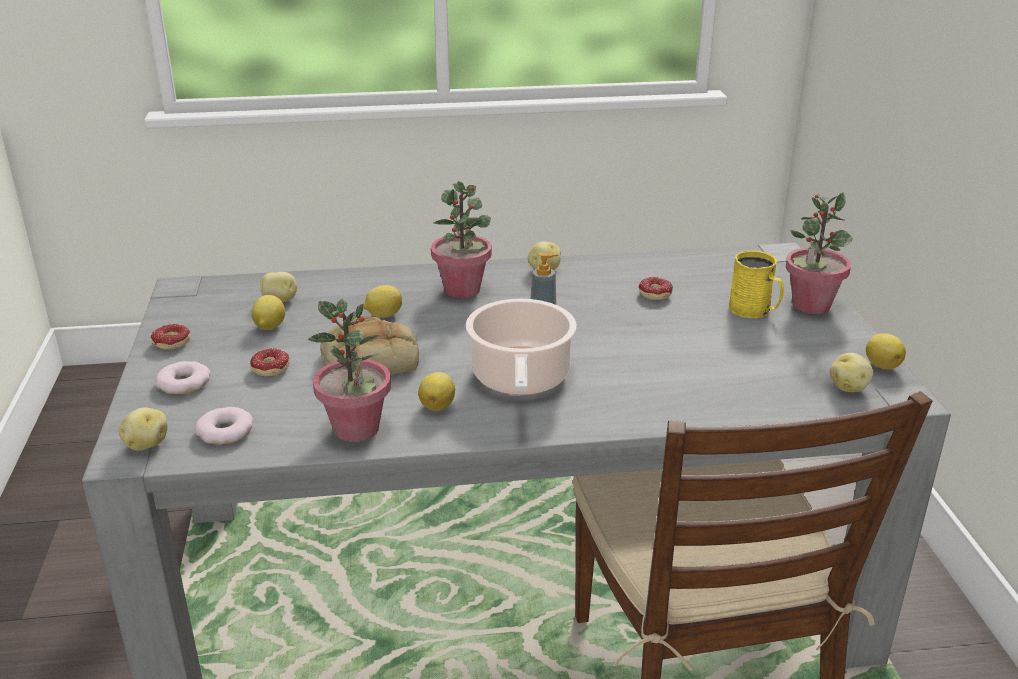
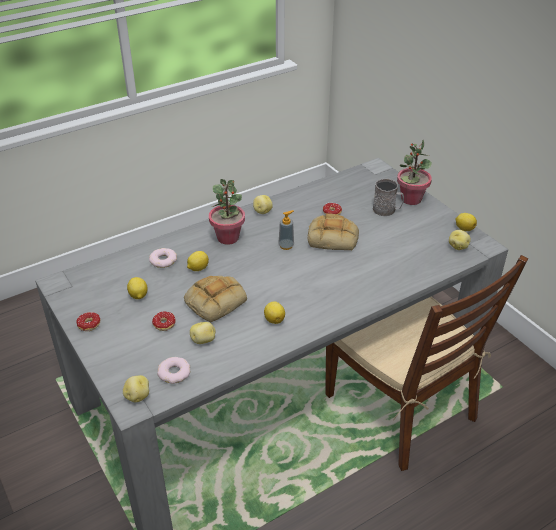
camera: 25 degrees left, 10 degrees up
(184, 383) = (122, 349): donut -> donut (163, 260)
(280, 300) = (128, 275): potato -> potato (203, 340)
(356, 429) = (244, 348): potted plant -> none
(520, 379) = (303, 289): cooking pot -> none
(630, 325) = (333, 237): none -> bread
(754, 310) = (387, 210): yellow mug -> grey mug

